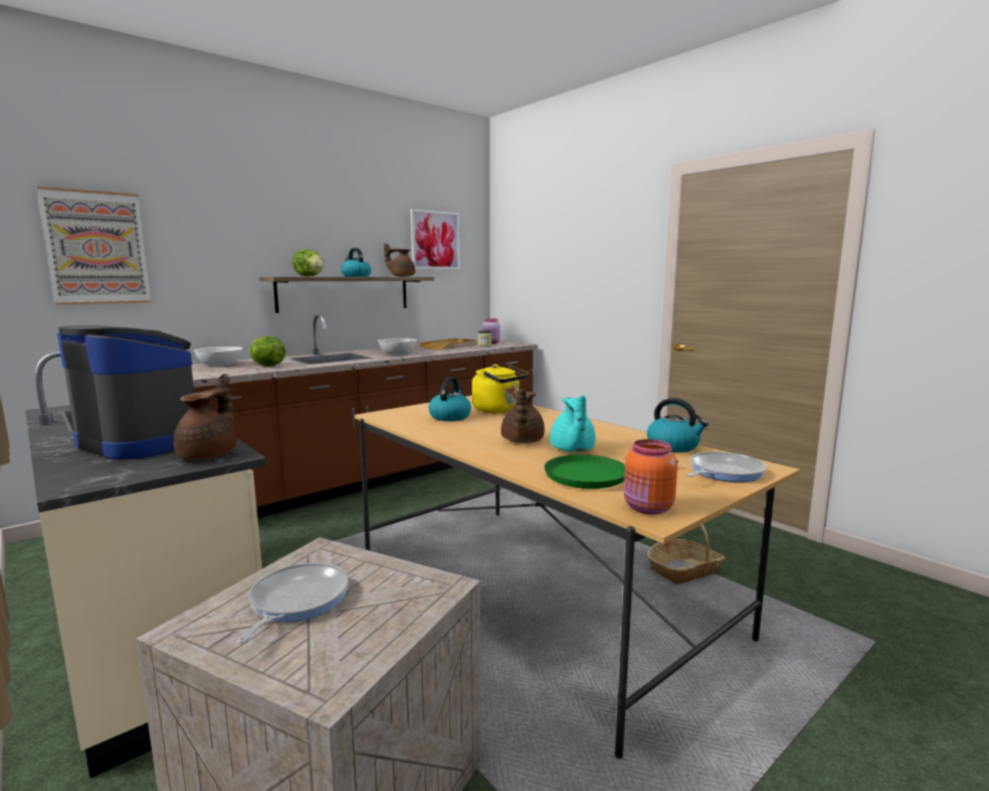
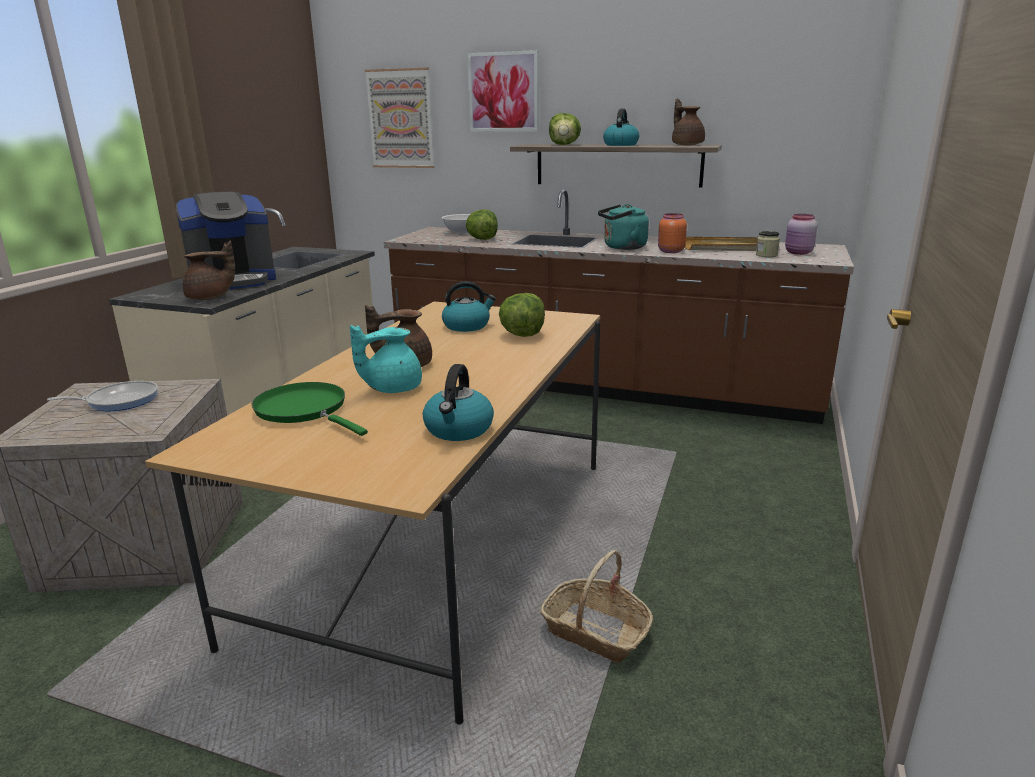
camera: 60 degrees right, 10 degrees up
(145, 441) = (233, 281): coffee machine -> coffee machine turned 60 degrees clockwise
(397, 354) = (622, 247): white bowl -> turquoise kettle
(435, 240) = (765, 89): picture -> picture (503, 92)
(499, 410) = (522, 334): yellow kettle -> lettuce
(648, 508) = (216, 445): orange jar -> orange jar (670, 251)
(723, 472) = (364, 466): frying pan -> none

